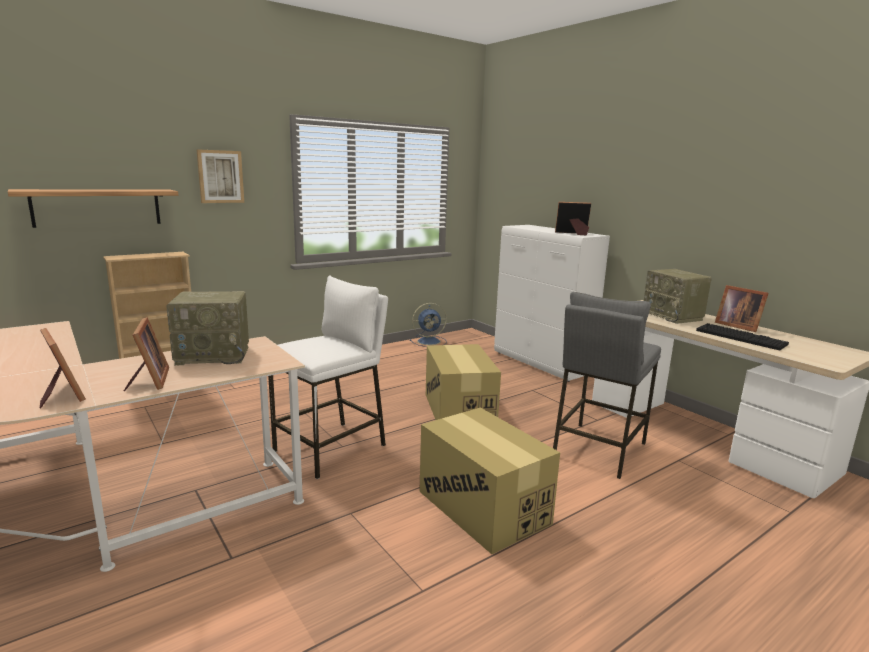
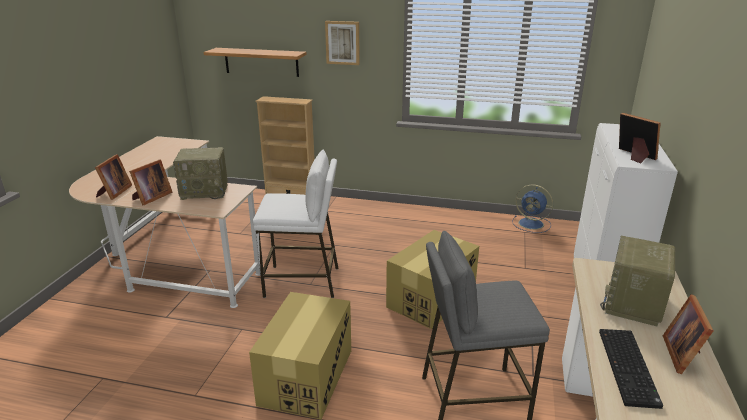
camera: 50 degrees right, 10 degrees up
(215, 355) = (205, 191): radio -> radio turned 45 degrees counterclockwise

